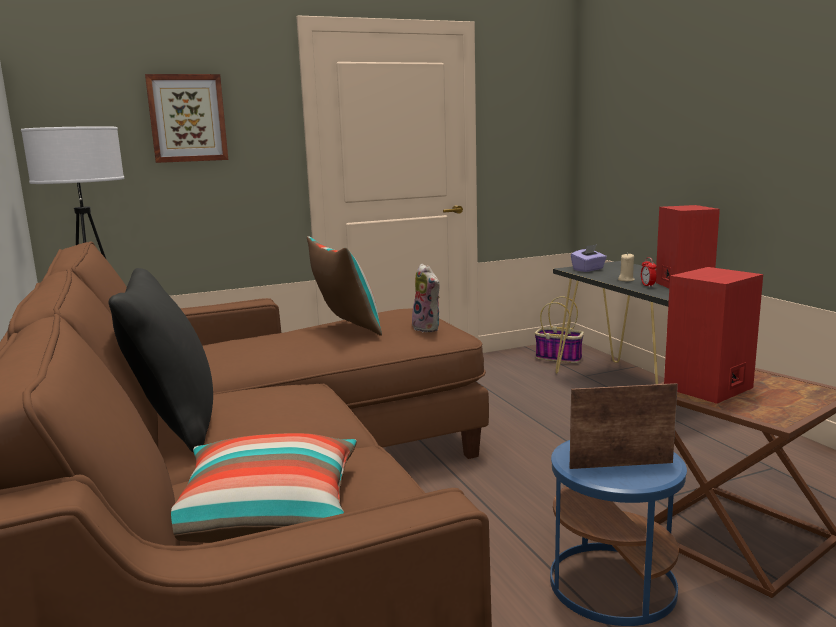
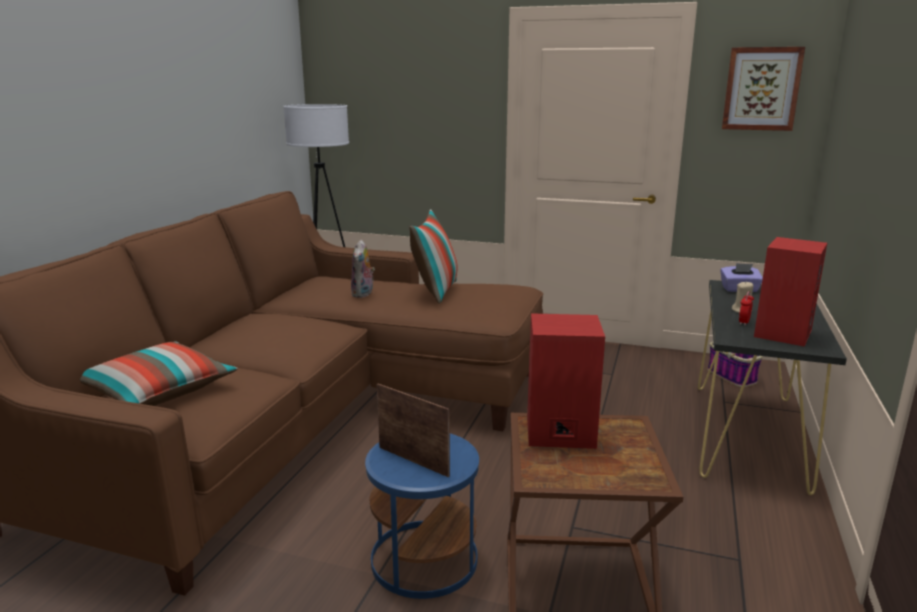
camera: 40 degrees right, 5 degrees up
(175, 425) = (229, 327): black pillow -> none
(187, 118) = (414, 97): picture -> picture (761, 89)
(428, 328) = (486, 308): plush toy -> plush toy (363, 294)

